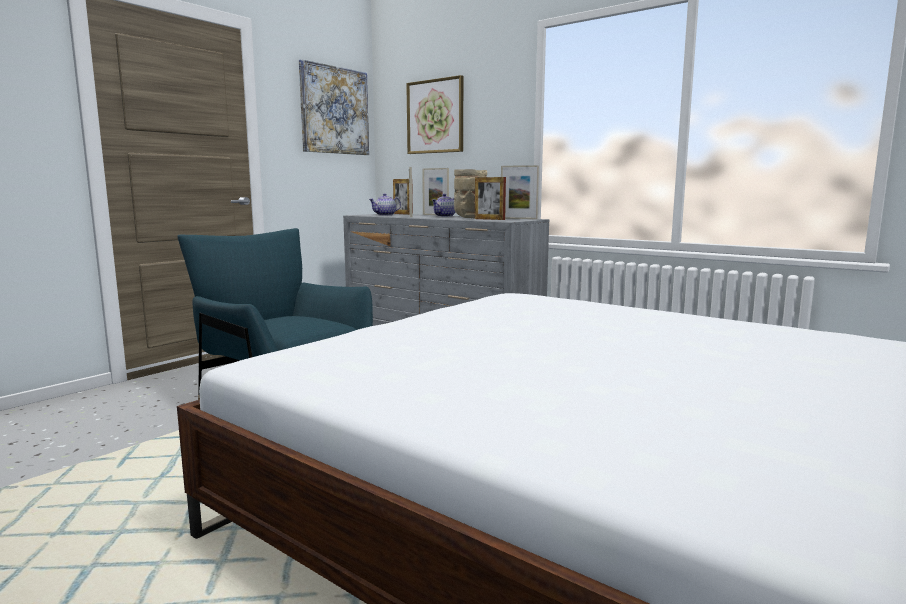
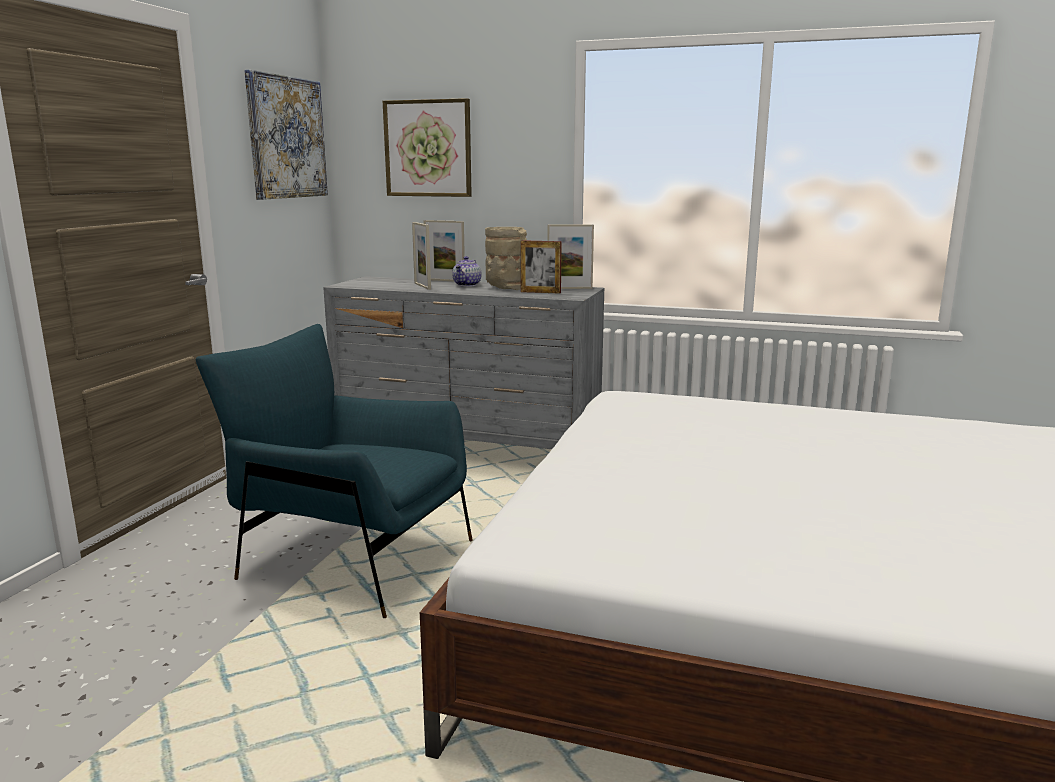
camera: 20 degrees left, 5 degrees up
(385, 215) = (382, 284): teapot -> none
(403, 214) = (395, 278): picture frame -> none

